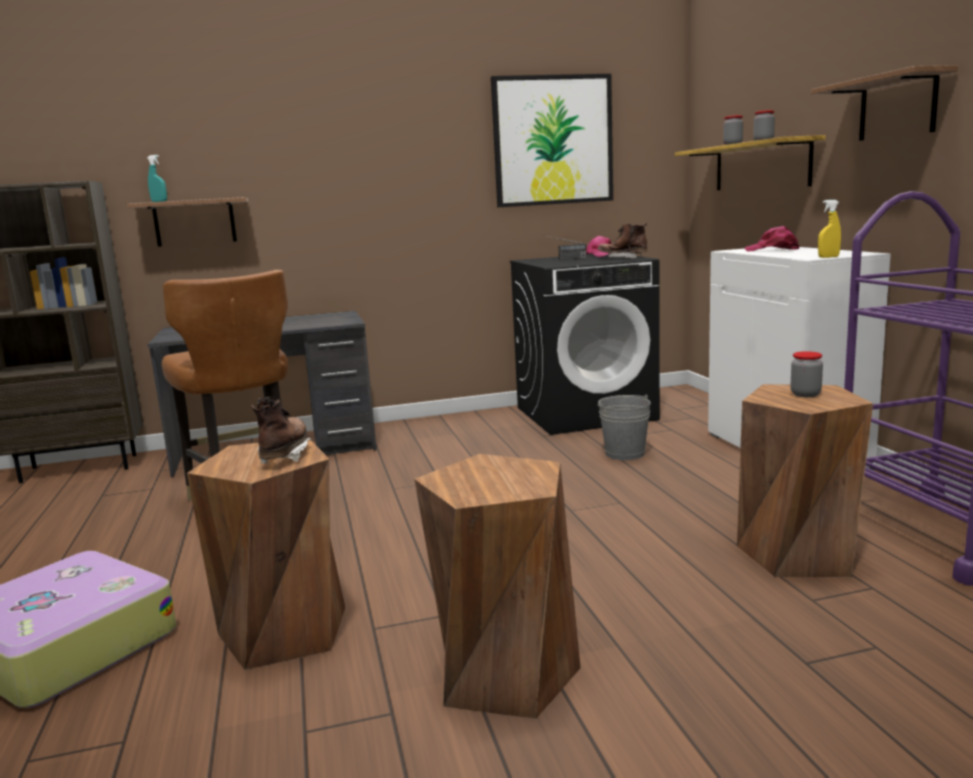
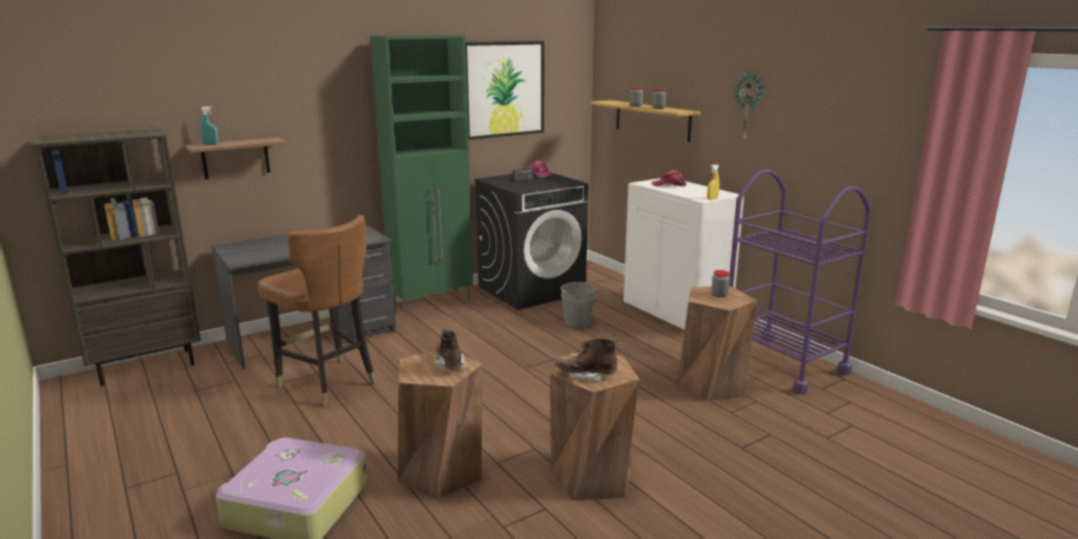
camera: 20 degrees left, 5 degrees up
(447, 422) = (433, 303): none -> green cabinet
(622, 258) = (561, 181): brown boot -> brown boot (585, 375)
(897, 107) = (749, 107): shelf -> wall clock

